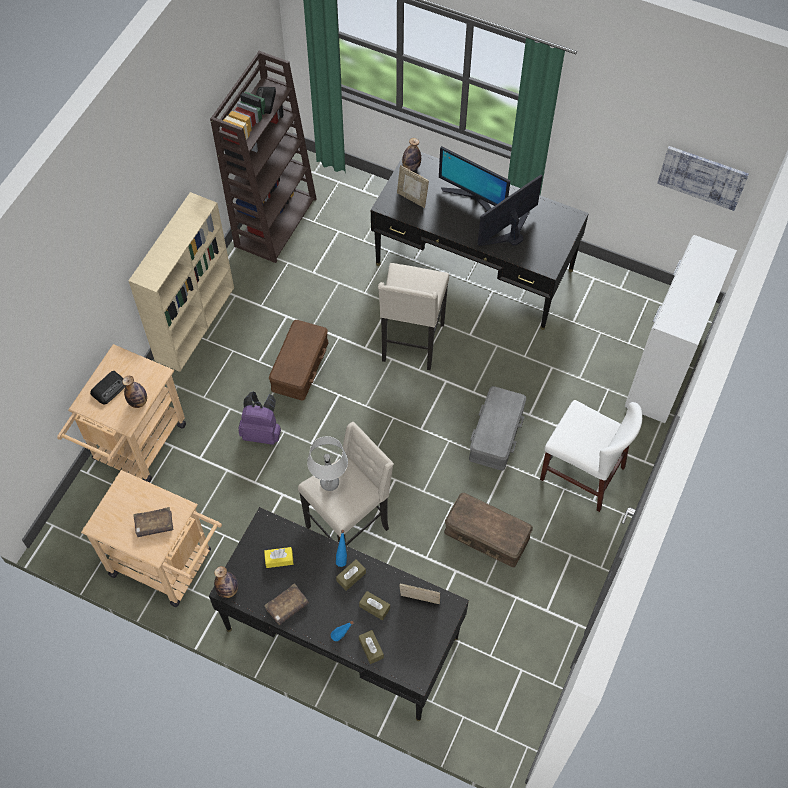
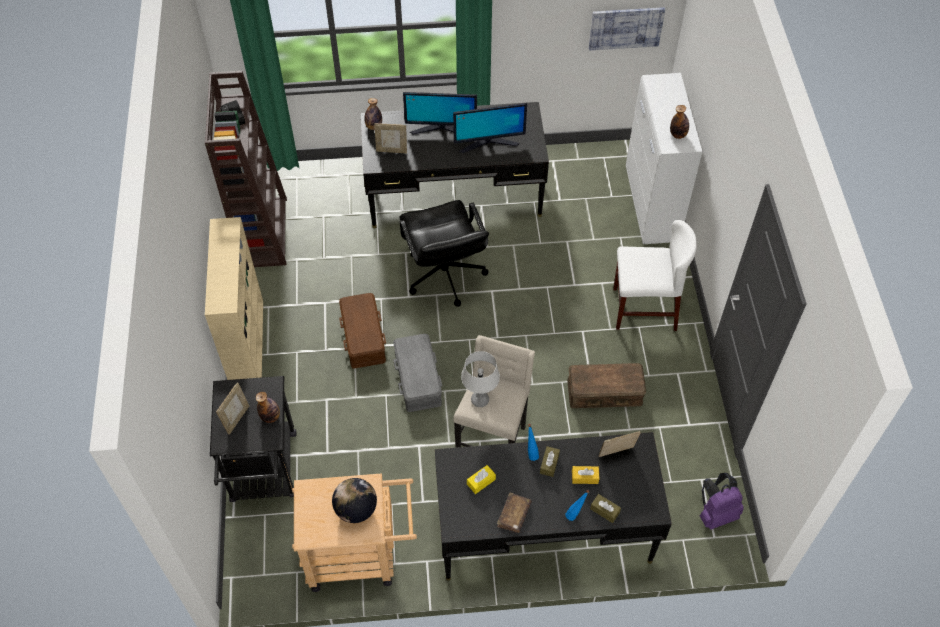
camera: 30 degrees left, 5 degrees down
(109, 388) = (236, 418): radio -> picture frame
(135, 448) = (264, 474): beige cart -> black cart
(154, 524) = (356, 509): brown book -> globe
(228, 590) = (455, 529): bottle -> bottle (678, 135)
(262, 432) = (367, 404): purple backpack -> purple backpack (716, 513)
(374, 607) = (585, 477): brown tissue box -> yellow tissue box
(411, 344) = (444, 275): beige stool -> black office chair
(497, 434) = (559, 311): grey storage box -> grey storage box (418, 378)
(509, 233) = (488, 143): monitor -> monitor turned 120 degrees counterclockwise

